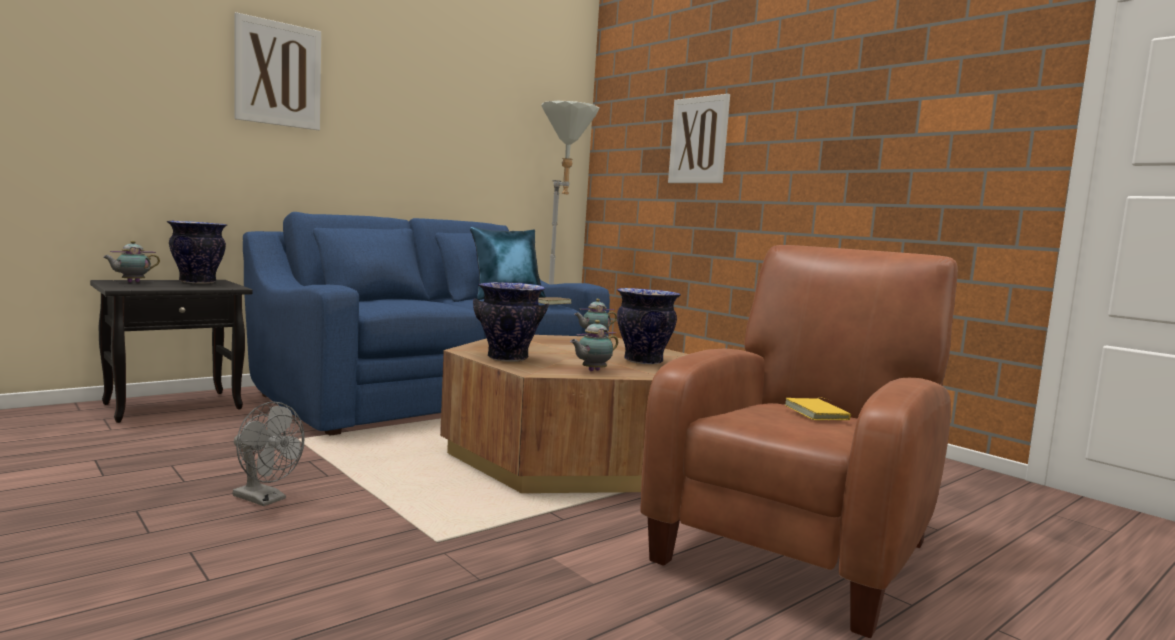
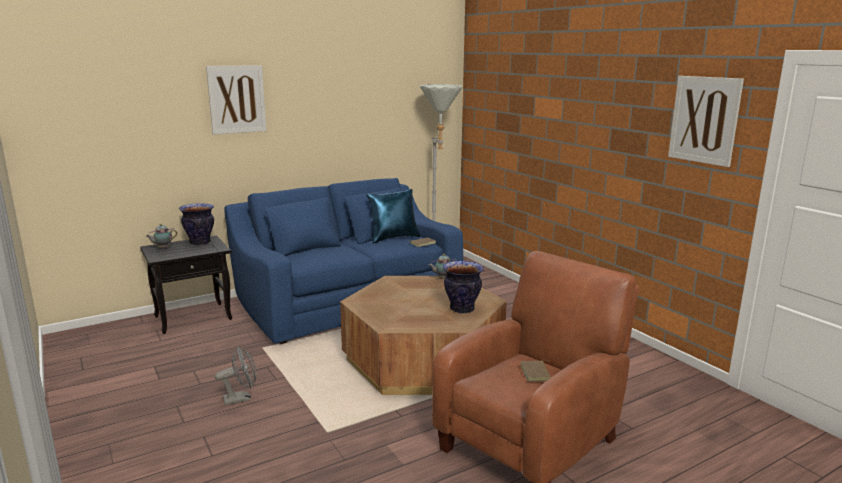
camera: 10 degrees right, 10 degrees up
(265, 499) = (241, 398): grey fan -> grey fan turned 60 degrees counterclockwise
(507, 358) = (376, 310): vase -> none
(592, 371) = (423, 323): teapot -> none
(698, 140) = (532, 113): picture -> picture (704, 120)
(818, 413) = (536, 373): yellow book -> brown book

